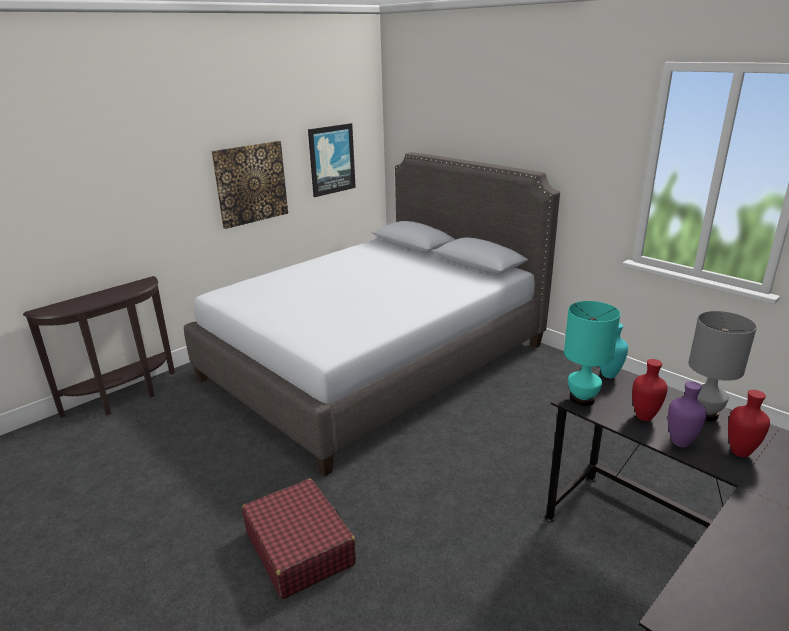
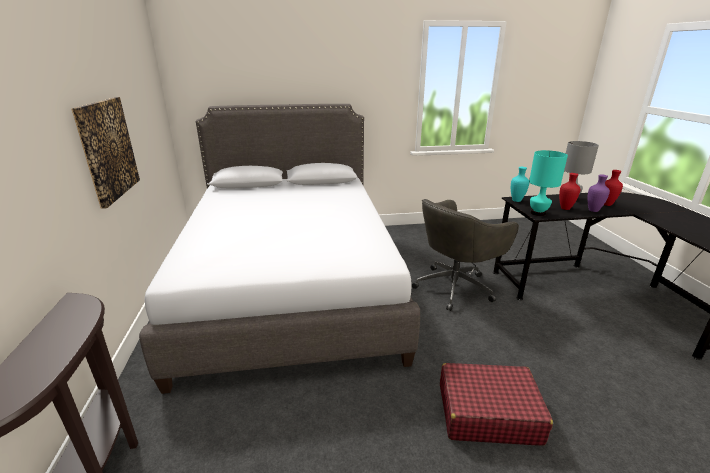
camera: 55 degrees left, 0 degrees up
(331, 159) = (146, 119): picture -> none
(505, 457) = (455, 287): none -> grey office chair

